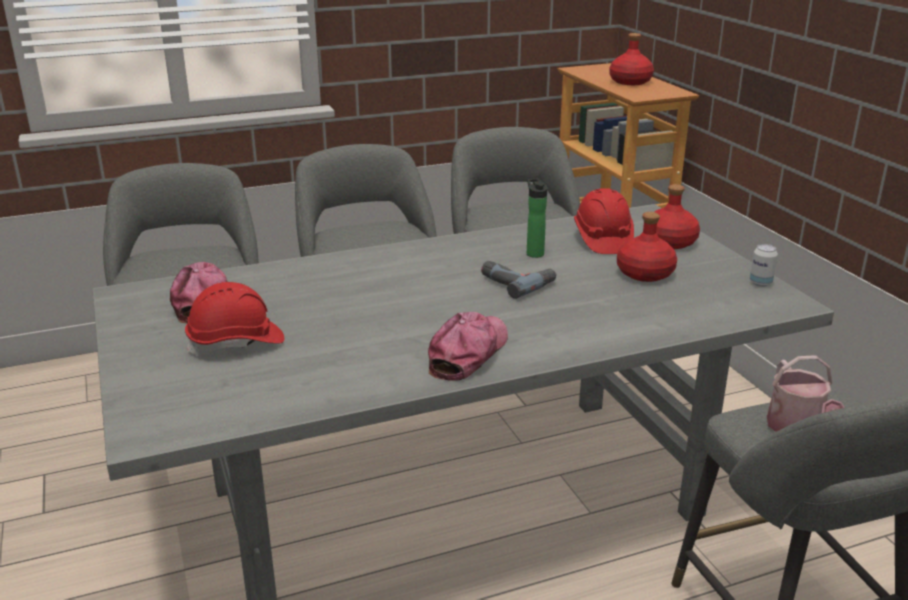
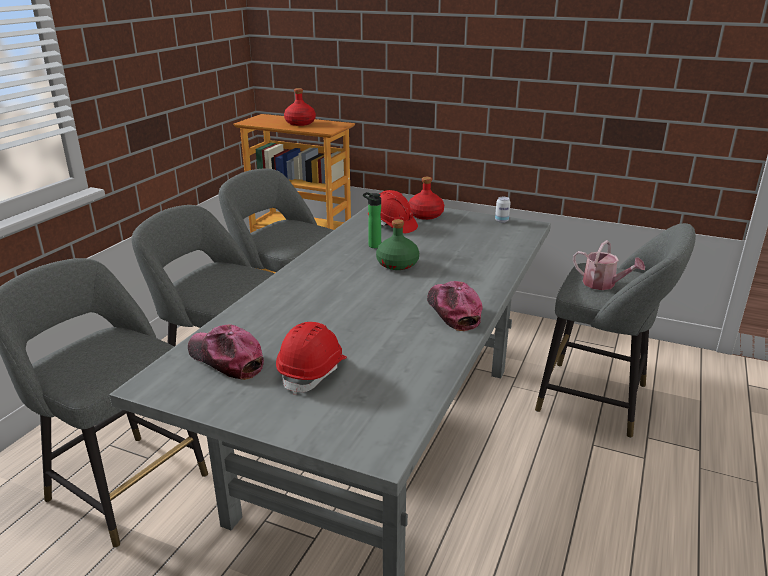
camera: 45 degrees left, 0 degrees up
(516, 282) = (397, 264): power drill -> green bottle
(644, 273) = (446, 235): red bottle -> none

